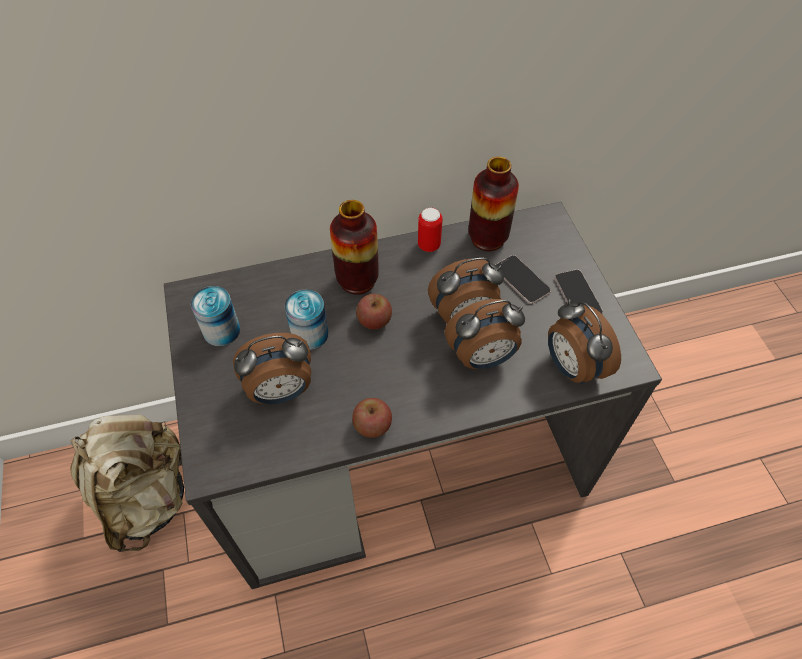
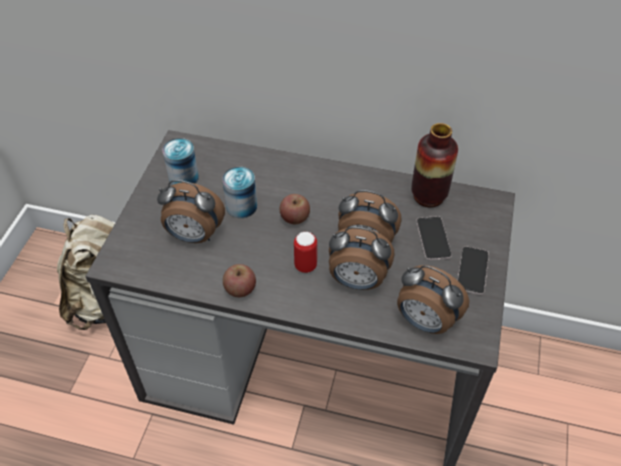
camera: 30 degrees right, 5 degrees down
(357, 280) = (303, 184): vase -> none
(429, 245) = (376, 181): can -> can (305, 265)
(572, 367) = (425, 321): alarm clock -> alarm clock turned 60 degrees counterclockwise

